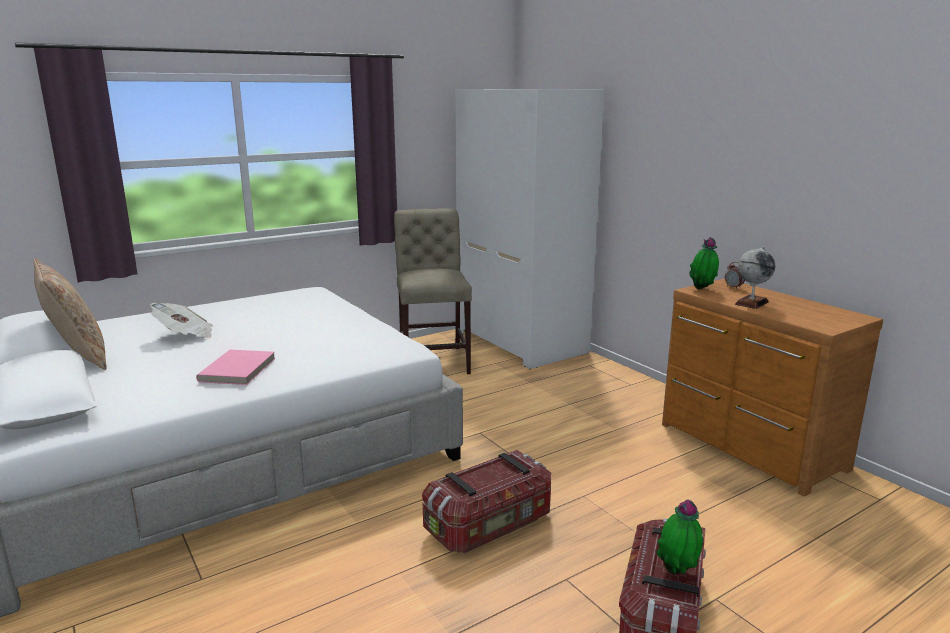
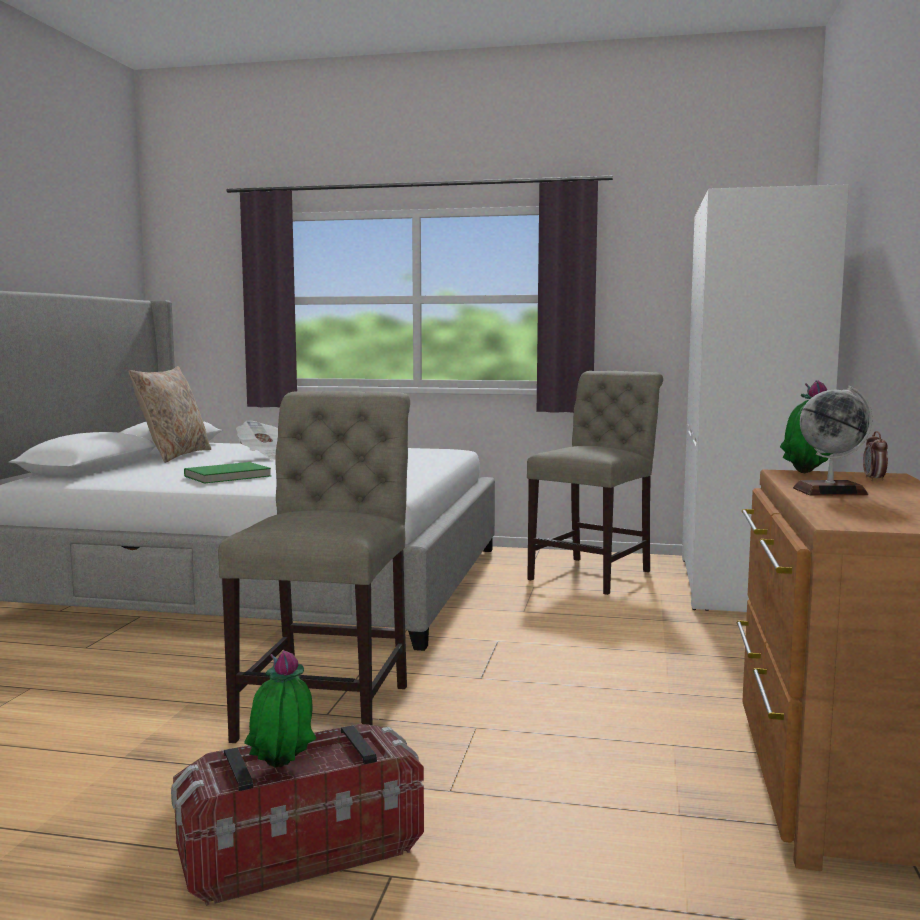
camera: 45 degrees right, 10 degrees down
(239, 370) = (228, 476): pink book -> green book
(490, 525) = (330, 707): storage box -> beige chair

